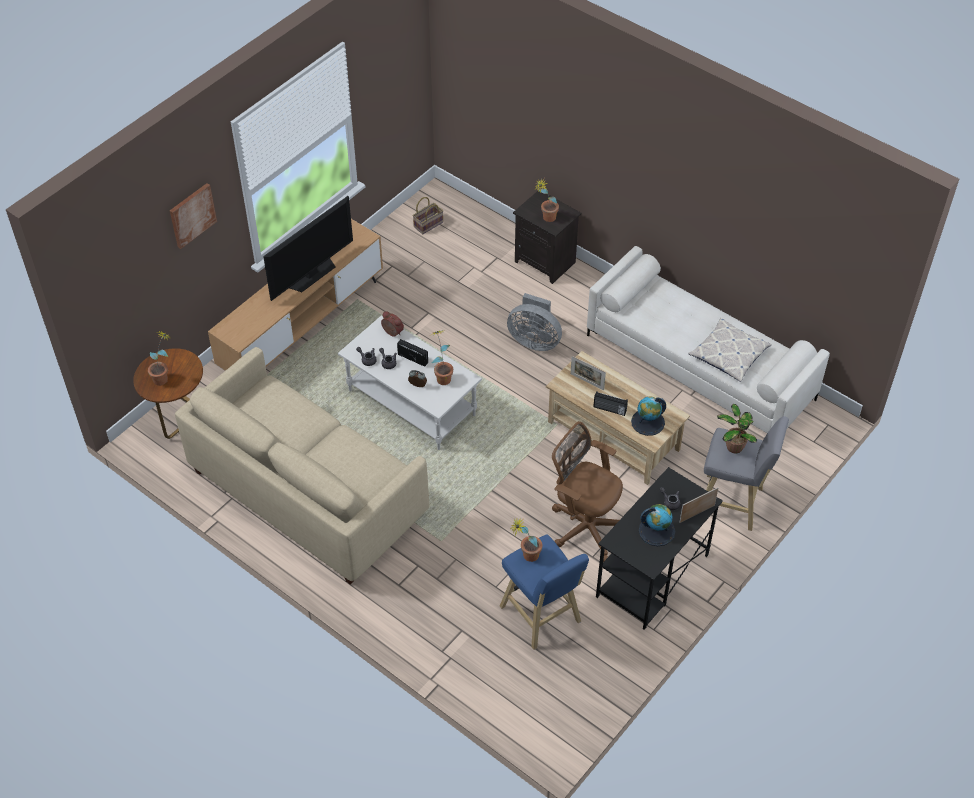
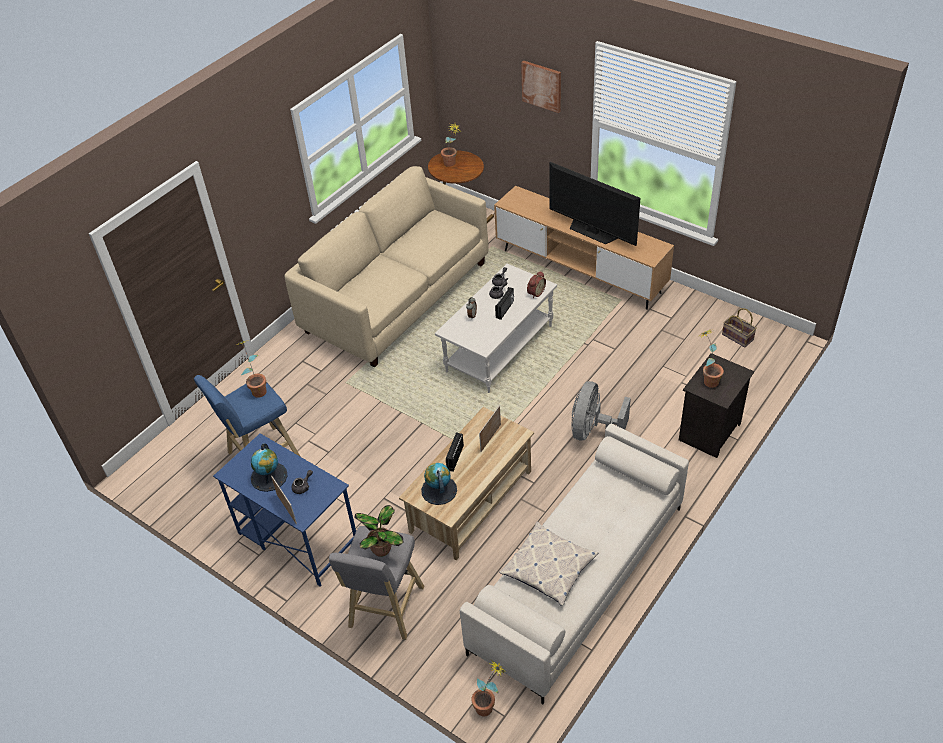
camera: 90 degrees right, 5 degrees down
(442, 376) = (485, 330): potted plant -> potted plant (489, 706)
(585, 526) = (359, 483): brown office chair -> none
(652, 576) = (297, 538): black desk -> blue desk

